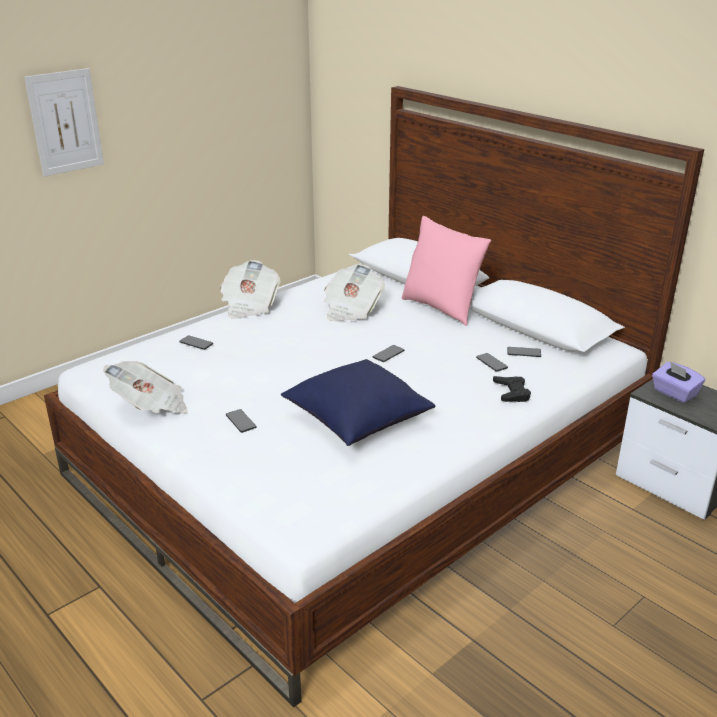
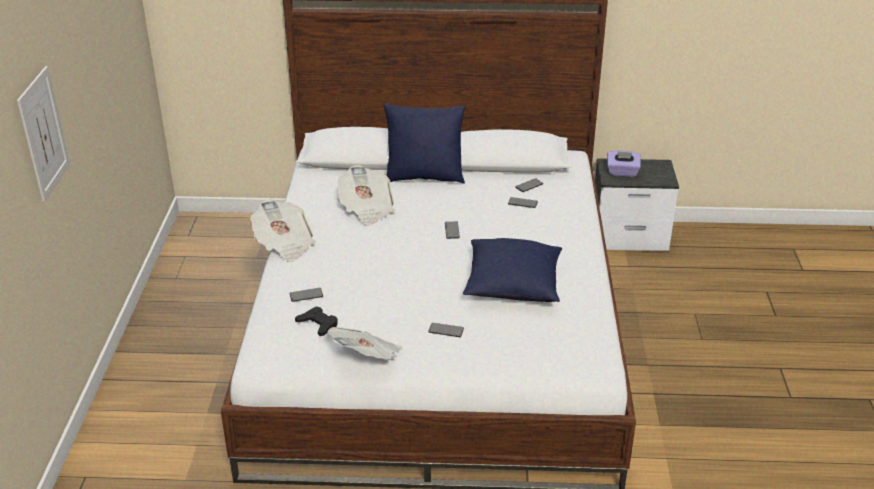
camera: 45 degrees left, 5 degrees up
(441, 308) = (424, 177): pink pillow -> blue pillow
(511, 392) = (564, 218): black game controller -> black game controller (318, 324)

